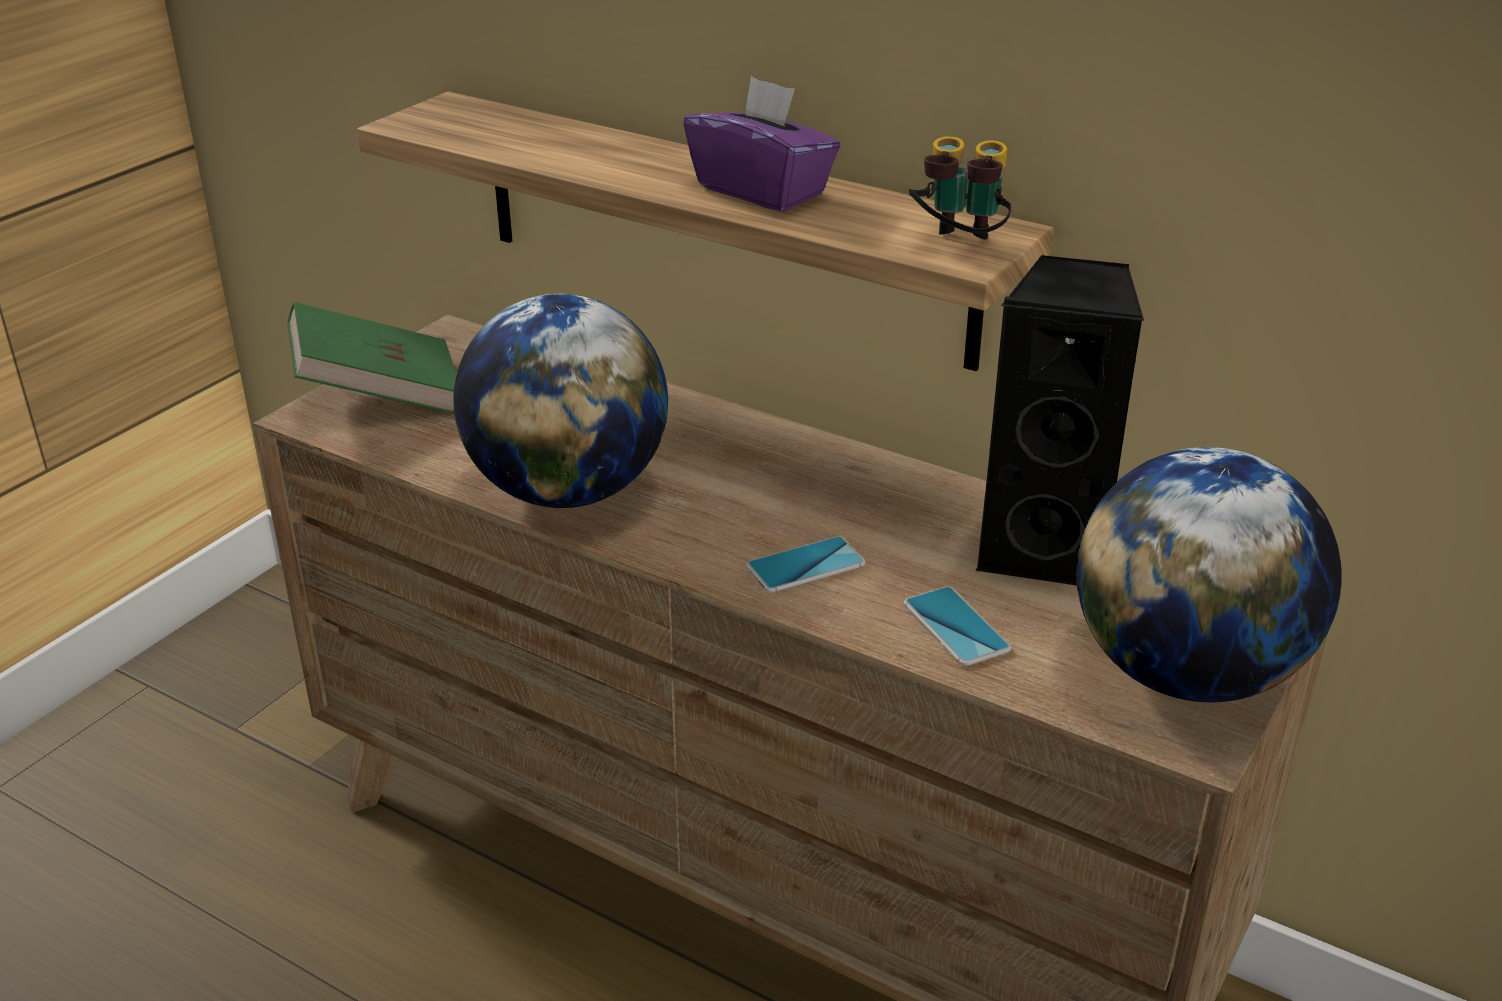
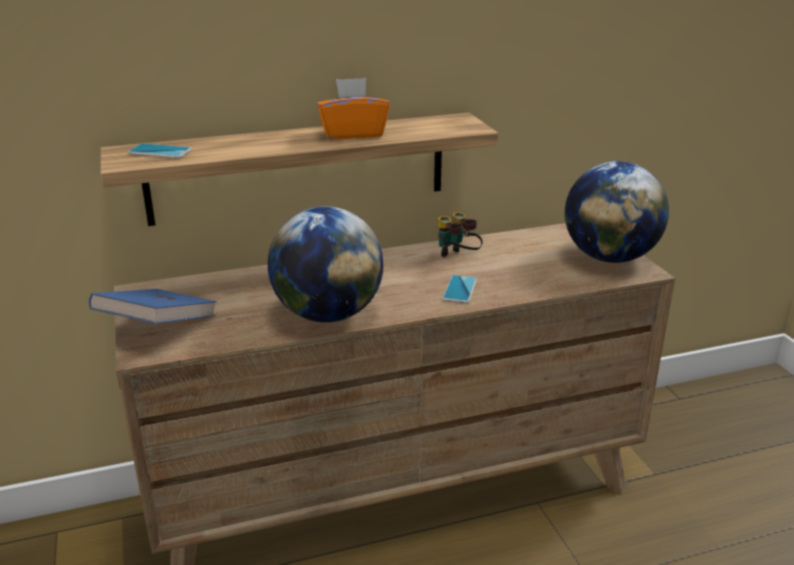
camera: 50 degrees left, 5 degrees down
(379, 395) = (158, 328): green book -> blue book
(762, 191) = (353, 133): purple tissue box -> orange tissue box
(956, 627) = (536, 280): phone -> phone (160, 152)
(958, 247) = (462, 126): binoculars -> binoculars (457, 258)
(1046, 551) = (513, 248): black speaker -> none

